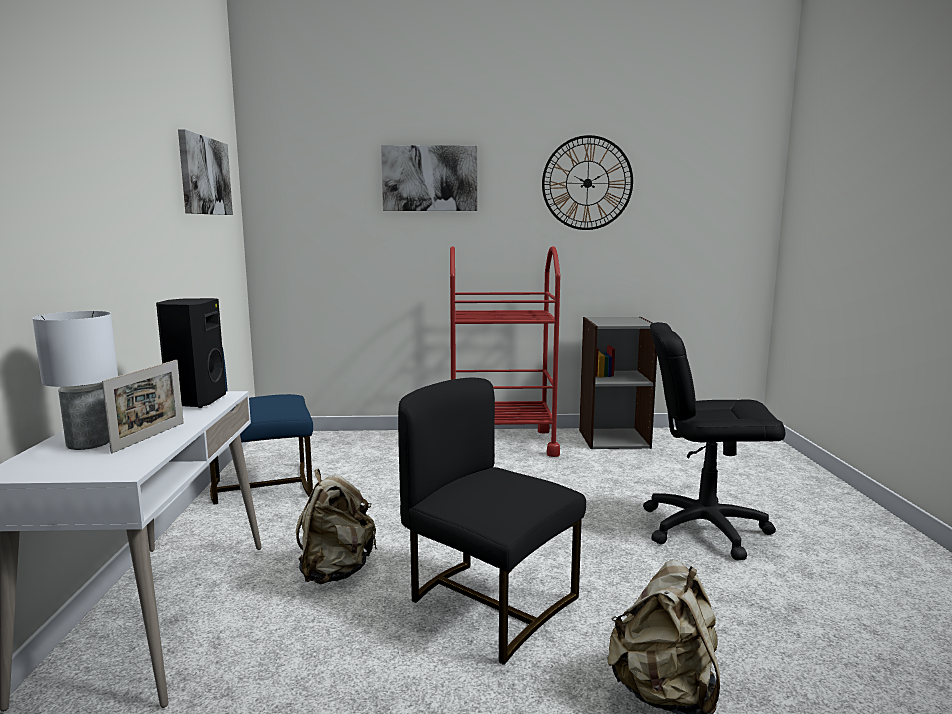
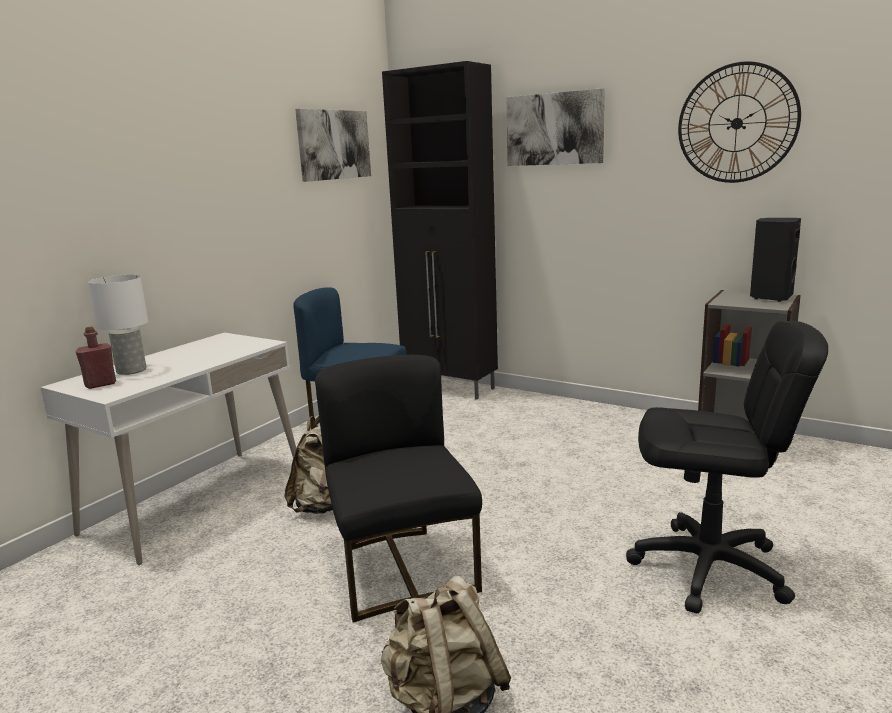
camera: 35 degrees right, 5 degrees up
(74, 464) = (100, 384): none -> red bottle
(149, 437) = (166, 371): picture frame -> none
(195, 401) = (239, 346): black speaker -> black speaker (770, 297)
(326, 439) = (450, 388): none -> black cabinet
(501, 443) = (603, 422): red cart -> none
(704, 528) = (709, 569): black office chair -> black office chair turned 150 degrees clockwise

